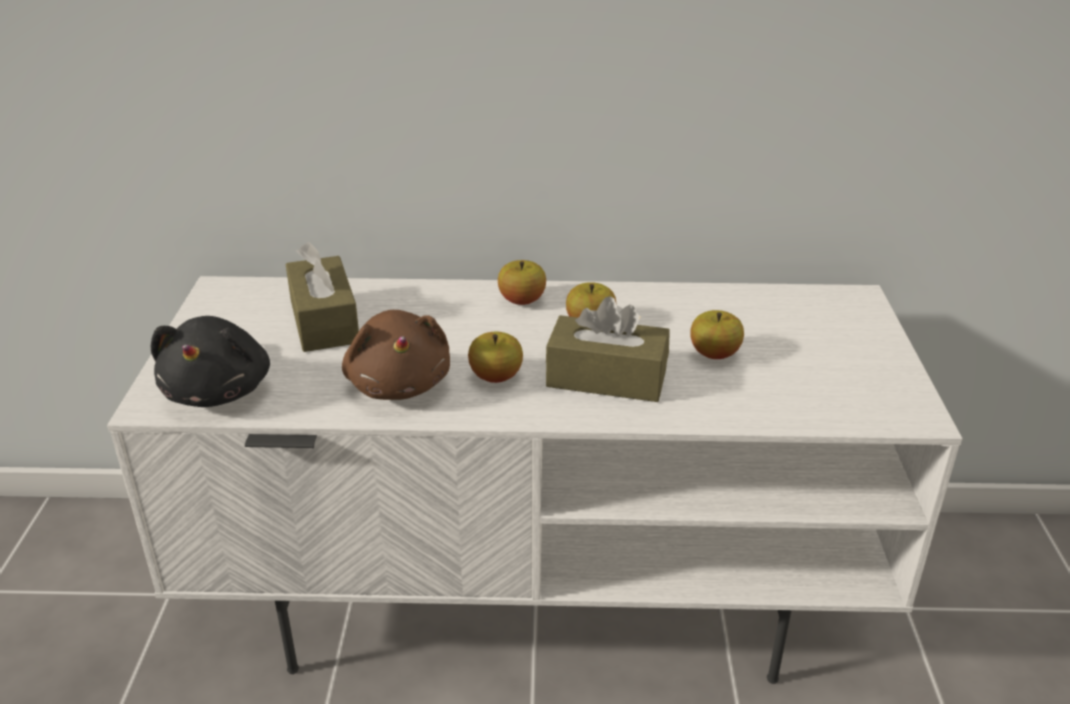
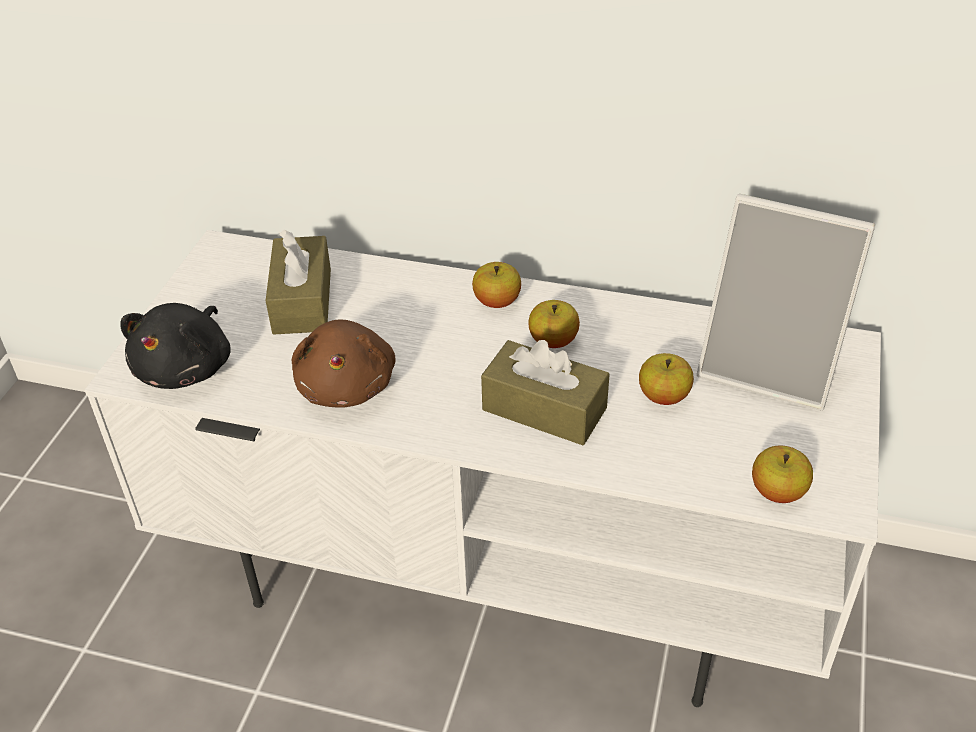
camera: 15 degrees right, 10 degrees up
(496, 377) = (439, 391): apple -> apple (777, 492)
(798, 320) = (770, 366): none -> picture frame

